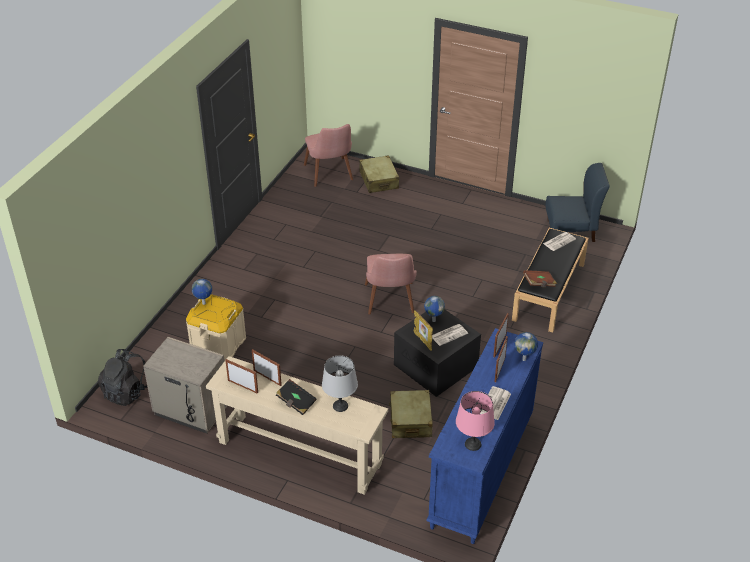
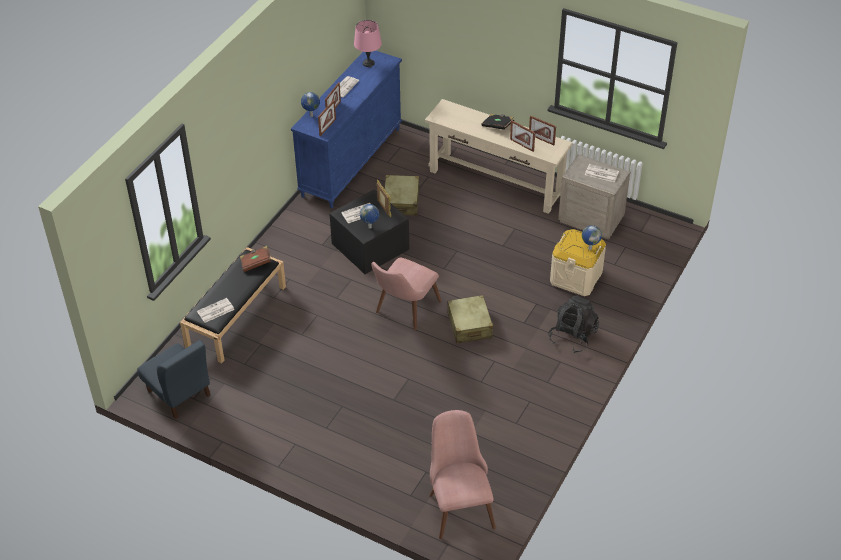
camera: 175 degrees left, 5 degrees up
(127, 392) = (651, 237): black backpack -> black backpack (573, 336)
(177, 361) = (601, 173): none -> newspaper
(340, 406) = (462, 122): grey table lamp -> none
(379, 180) = (395, 491): beige suitcase -> beige suitcase (469, 325)
(390, 303) = (403, 311): pink chair -> pink chair turned 150 degrees counterclockwise
(571, 231) = (179, 393): blue chair -> blue chair turned 135 degrees counterclockwise

